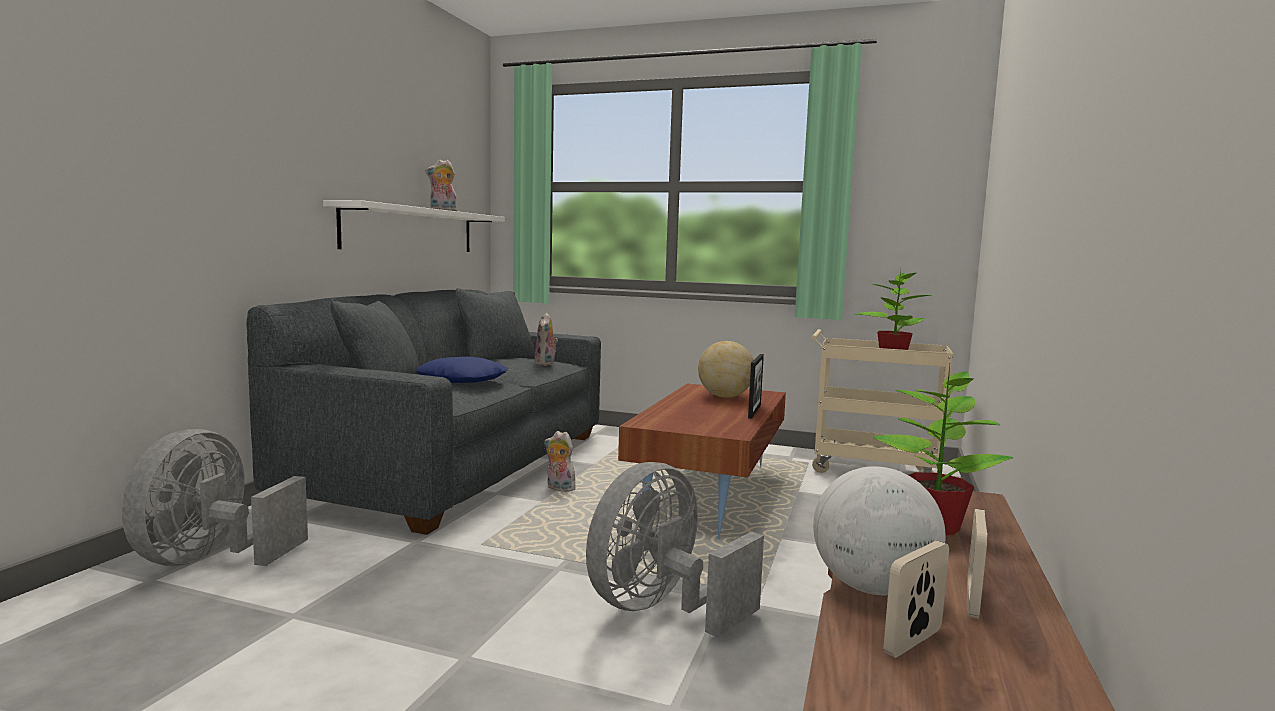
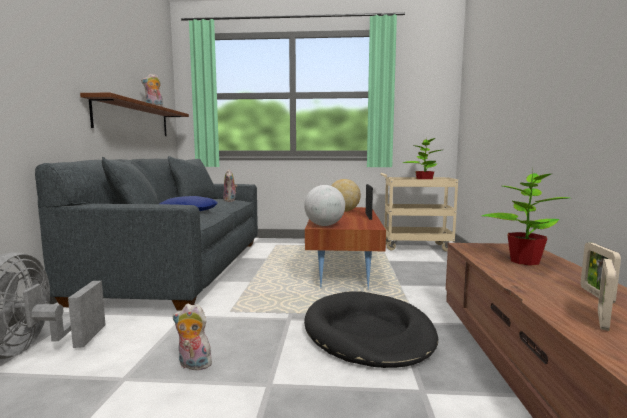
camera: 15 degrees left, 0 degrees up
(411, 230) = (134, 119): white shelf -> brown shelf
(559, 488) = (255, 273): plush toy -> plush toy (193, 365)
(661, 609) = (368, 333): grey fan -> black dog bed
(872, 588) = (542, 295): globe -> globe (324, 225)

